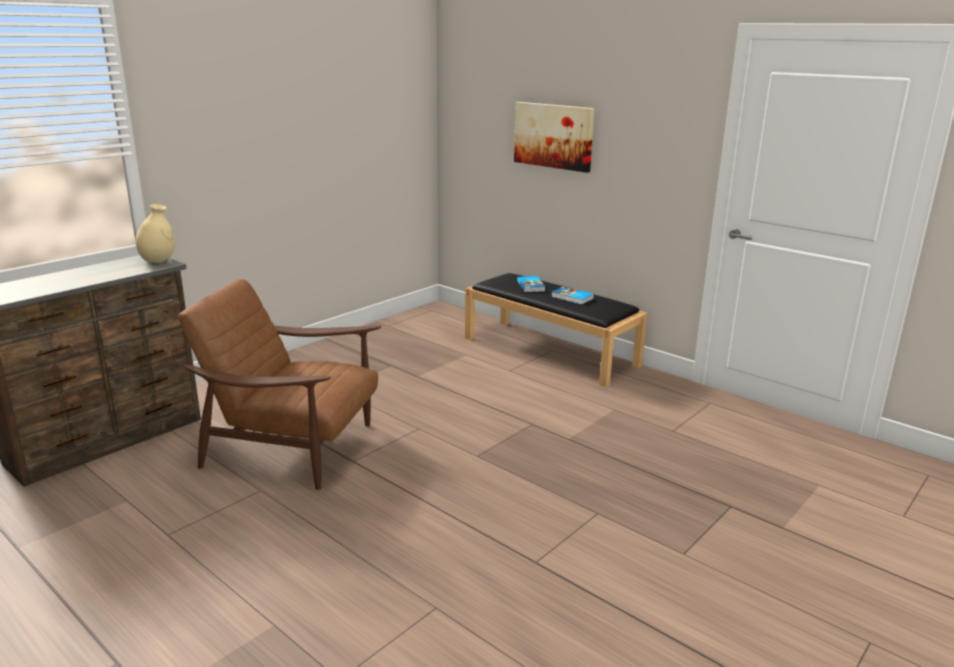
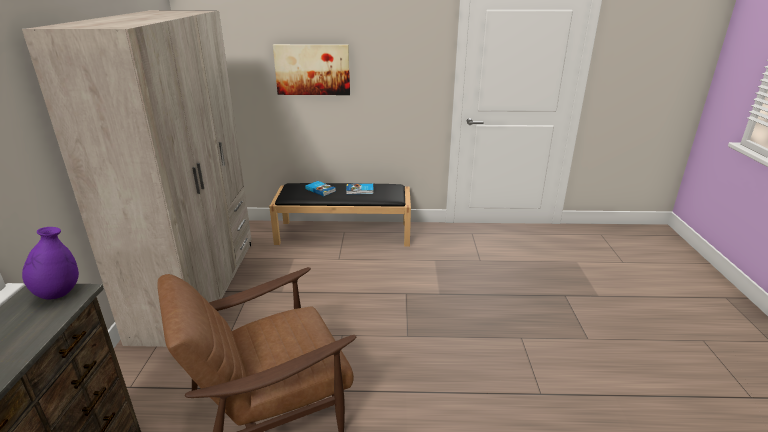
camera: 40 degrees left, 5 degrees up
(158, 261) = (58, 293): beige vase -> purple vase
(356, 347) = (198, 287): none -> beige wardrobe

